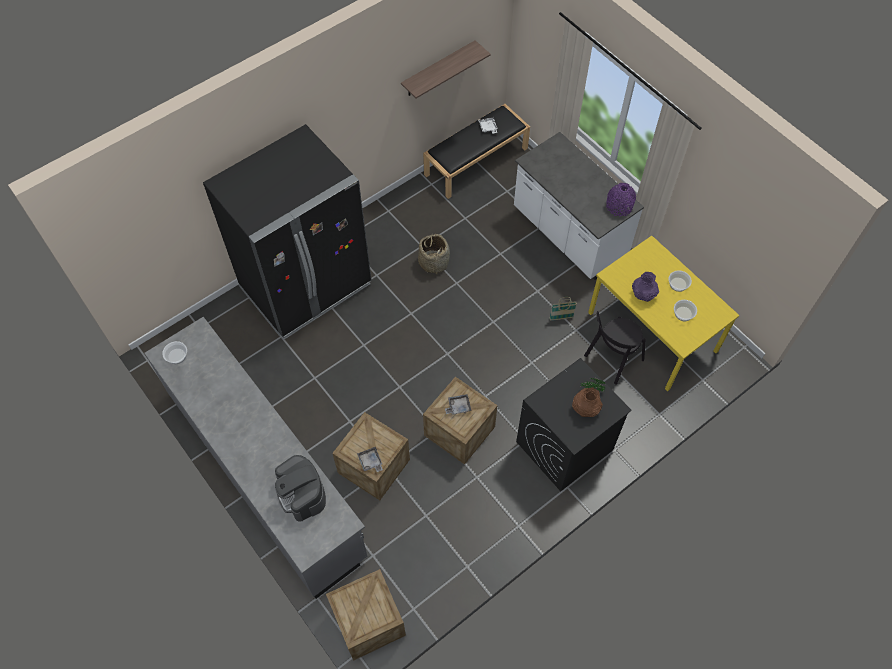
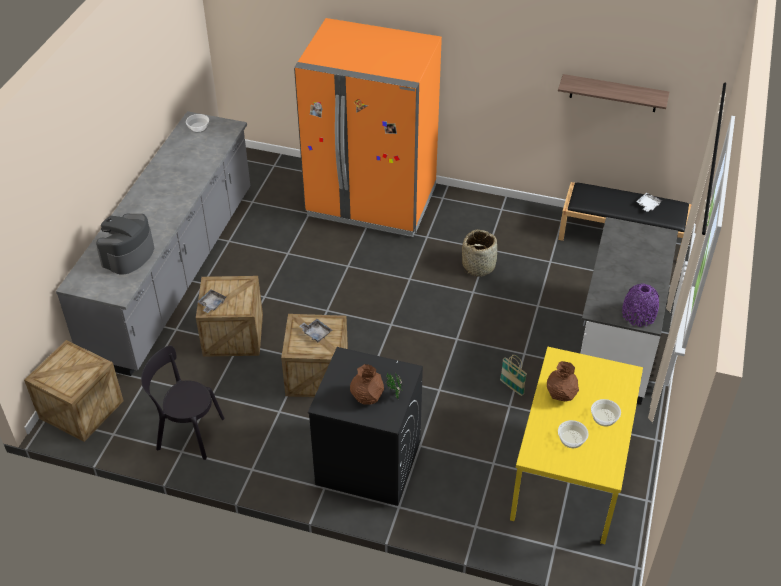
camera: 55 degrees right, 15 degrees down
(306, 287) = (371, 202): black fridge -> orange fridge
(612, 359) = (503, 452): black chair -> black chair (187, 432)
(643, 294) = (561, 394): purple vase -> brown vase

